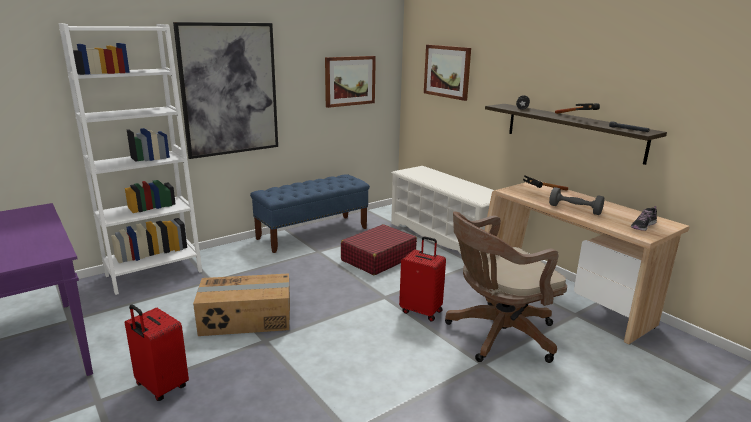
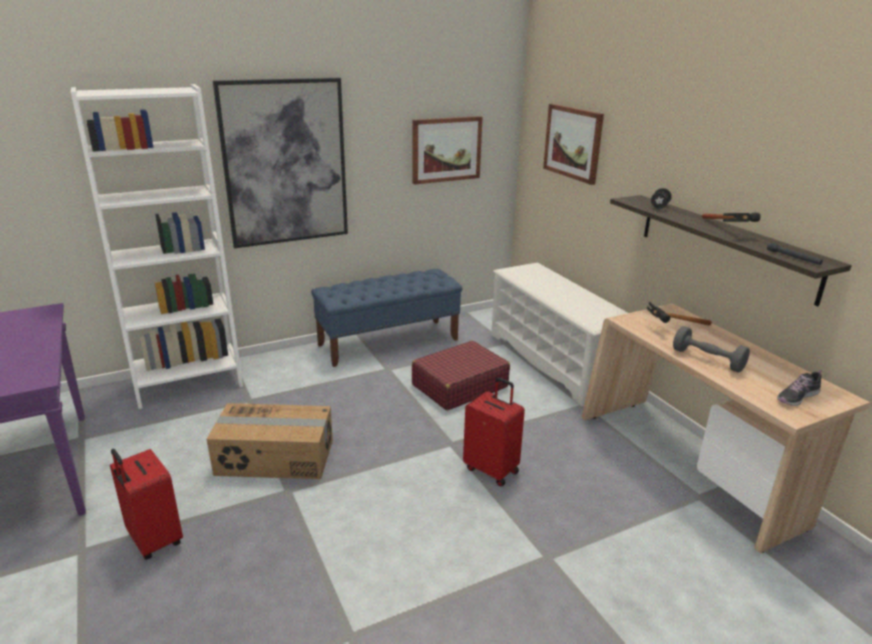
camera: 10 degrees right, 5 degrees up
(496, 335) = (580, 517): brown office chair -> none

